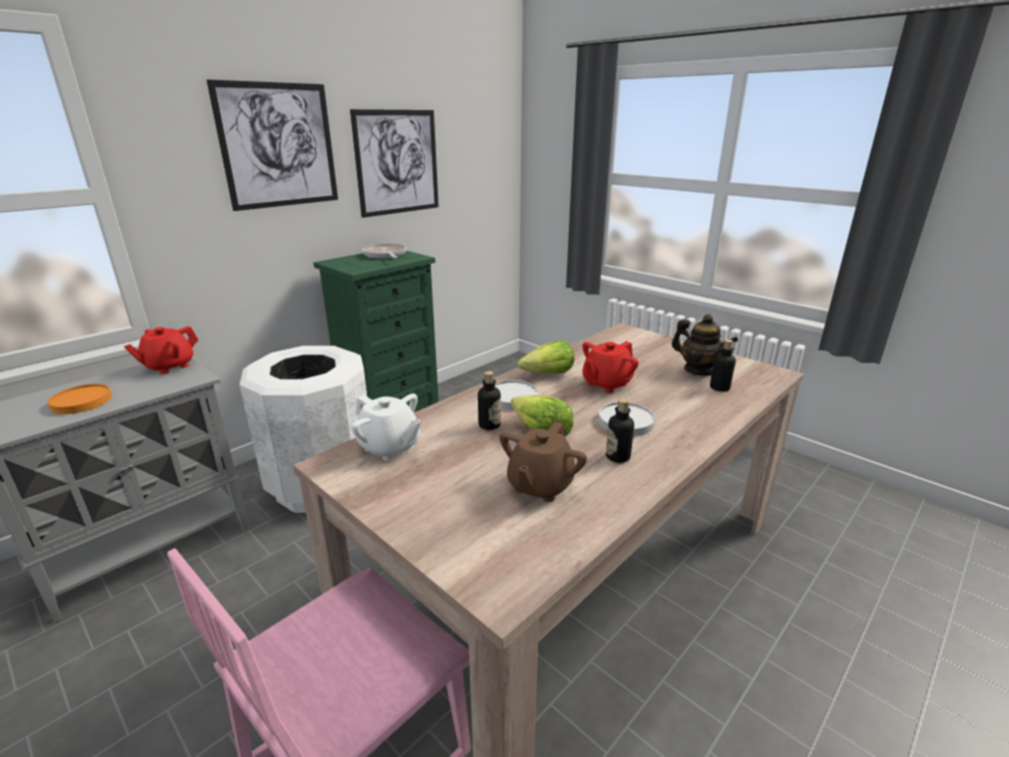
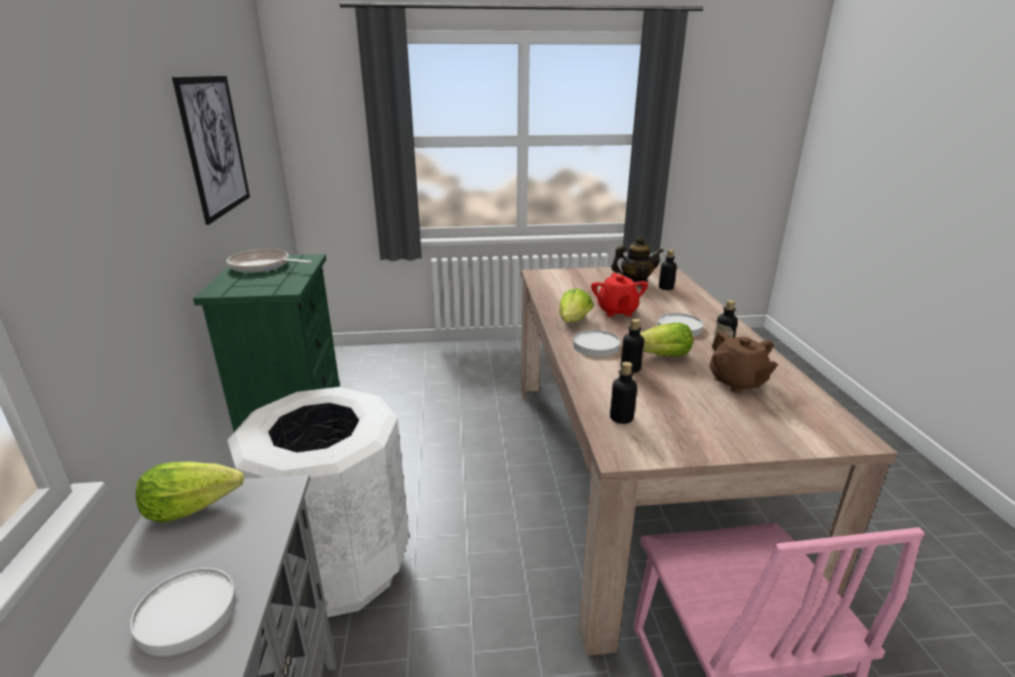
camera: 50 degrees left, 0 degrees up
(81, 402) = (187, 614): orange plate -> white plate
(169, 366) = (192, 506): red teapot -> lettuce
(278, 146) = (128, 136): picture -> none
(389, 447) = (621, 418): white teapot -> bottle

